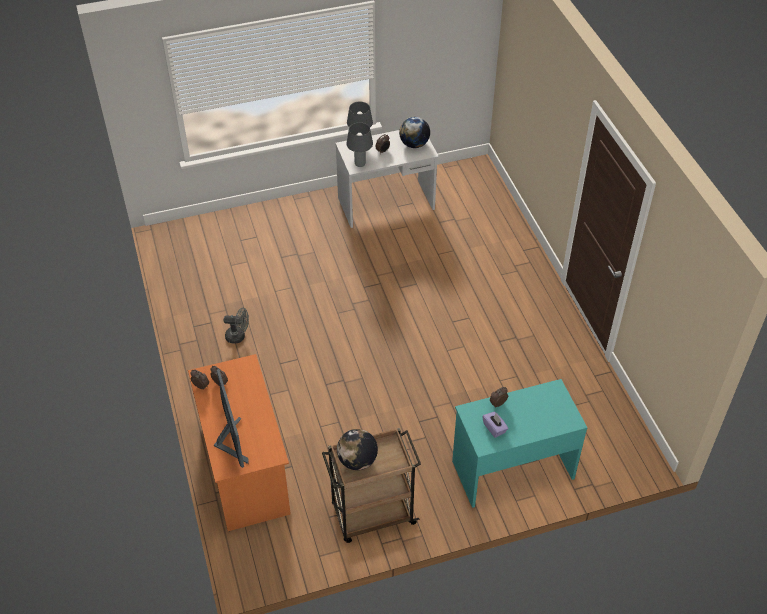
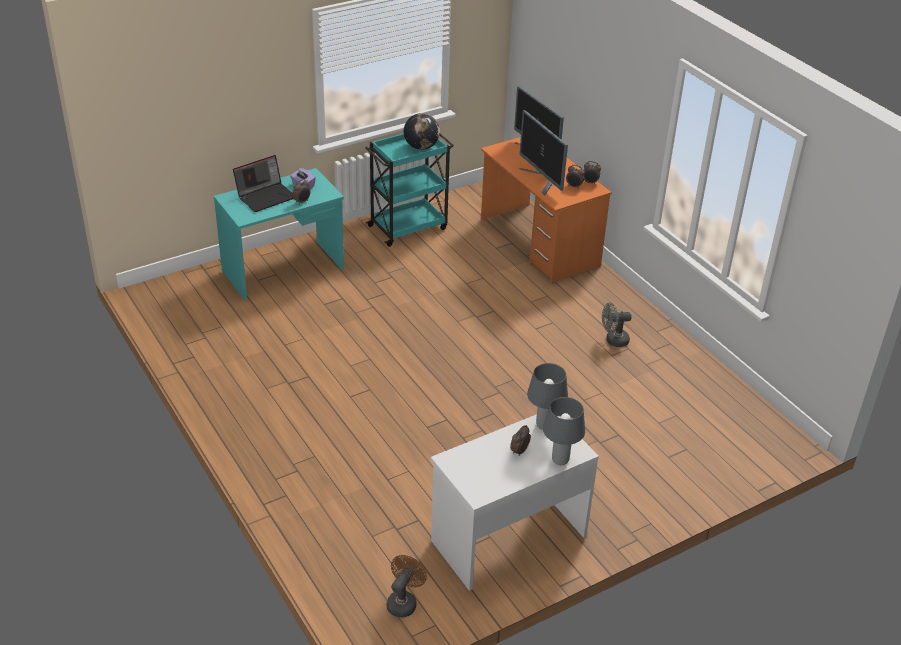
camera: 165 degrees right, 10 degrees down
(247, 397) = (542, 180): none -> monitor
(372, 515) = (409, 227): brown cart -> turquoise cart
(414, 144) = (474, 470): globe -> none
(459, 180) = (403, 602): none -> brown fan
(533, 417) = (266, 196): none -> laptop

